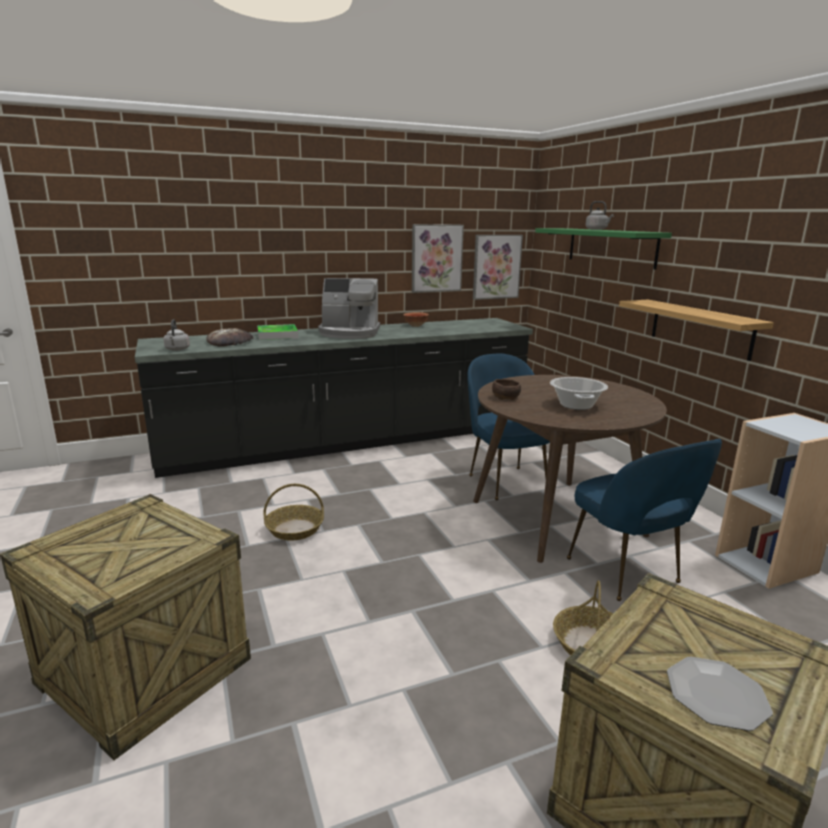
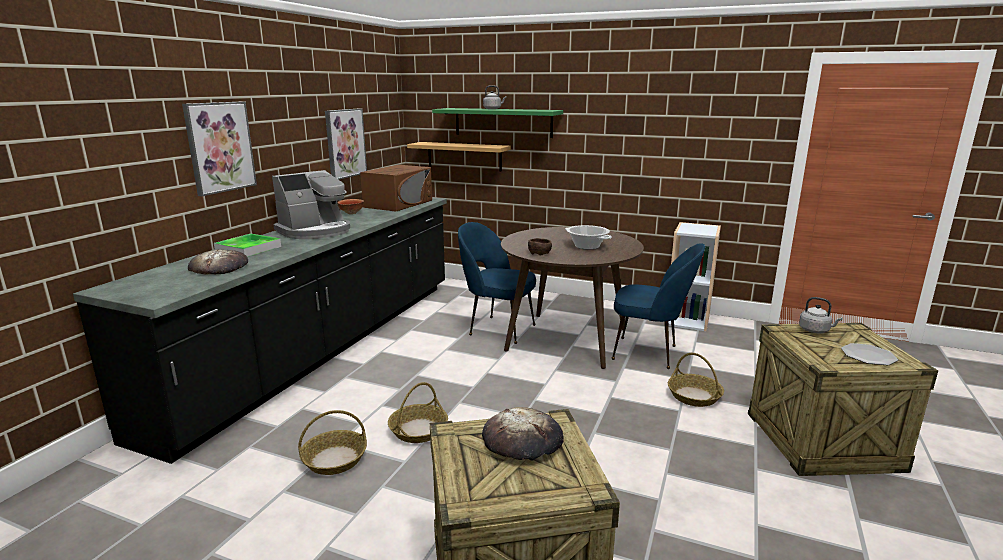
camera: 45 degrees left, 0 degrees up
(157, 536) = (523, 440): none -> bread
(177, 349) = (184, 289): grey kettle -> grey kettle (815, 330)
(217, 520) = (334, 460): none -> basket
(475, 325) = (398, 203): none -> brown microwave
(496, 267) = (385, 146): picture -> picture (220, 147)
(700, 328) = (599, 177): shelf -> shelf (464, 156)

